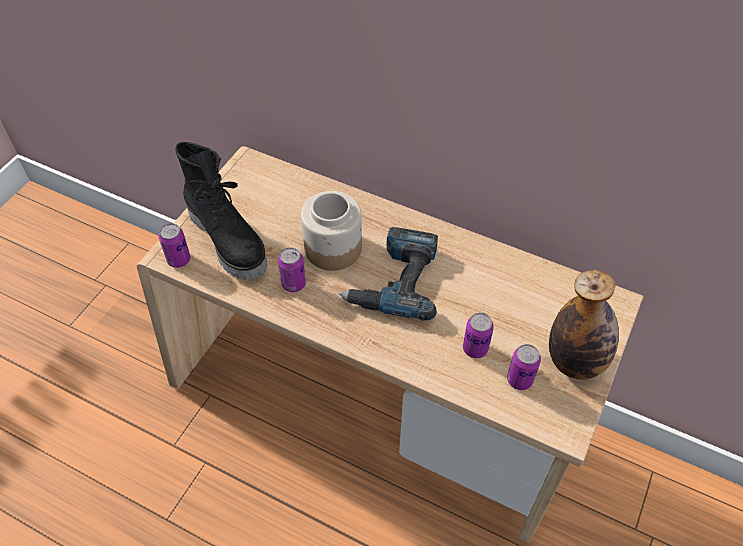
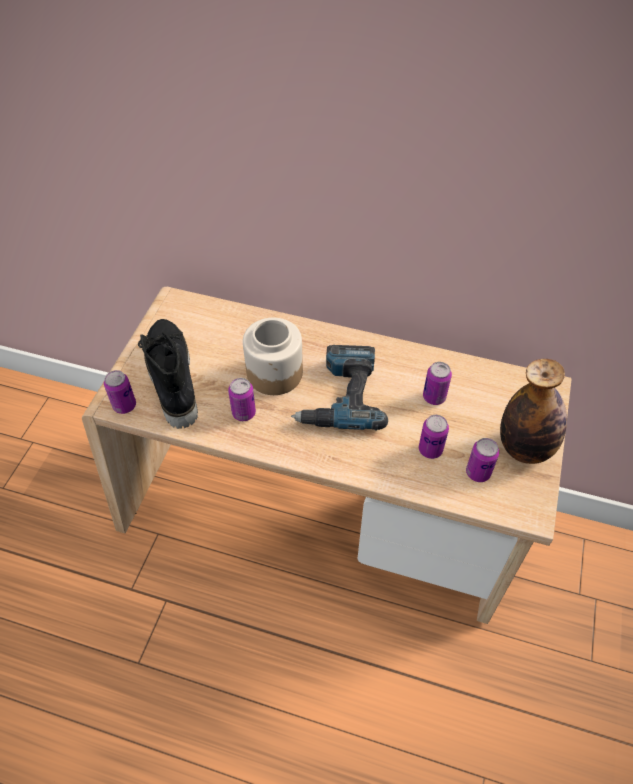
camera: 10 degrees left, 0 degrees up
(229, 240) = (171, 379): black boot -> black boot turned 150 degrees counterclockwise
(491, 295) = (434, 397): none -> can

